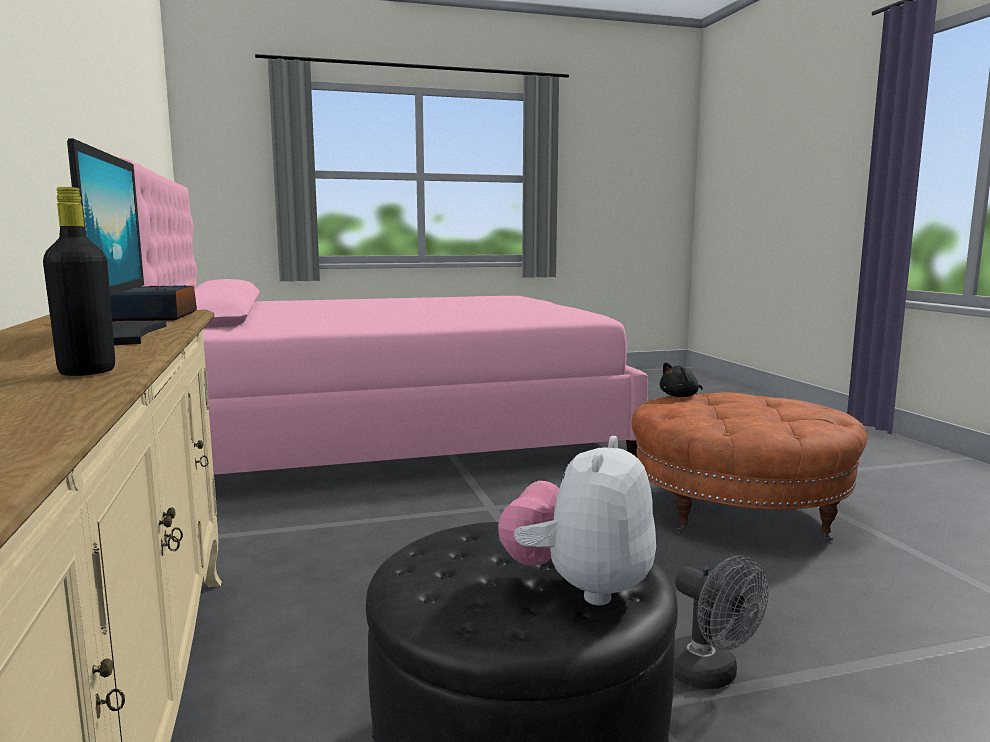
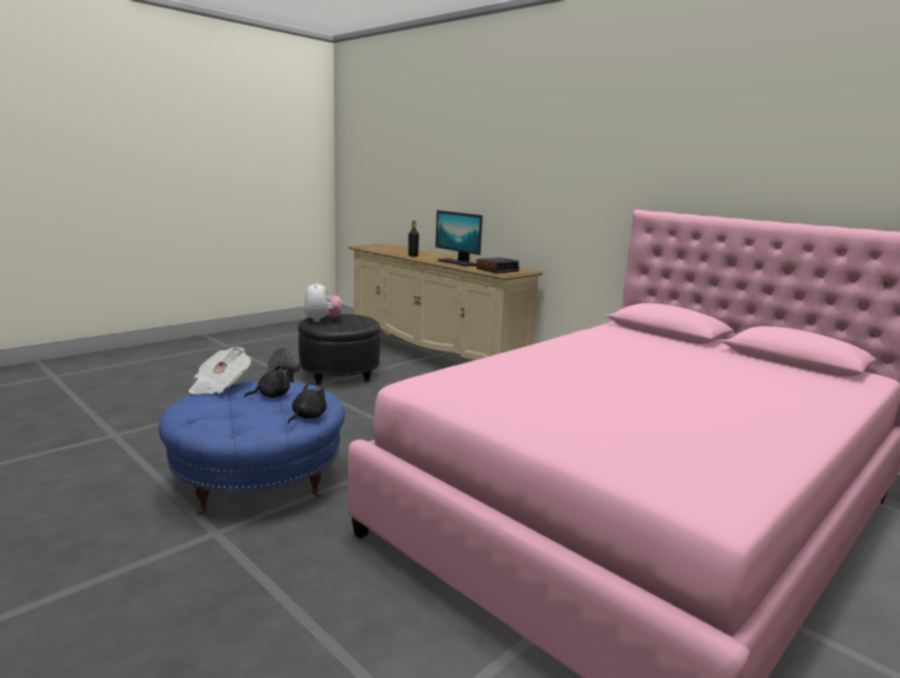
camera: 150 degrees right, 5 degrees up
(725, 410) = (271, 396): none -> black plush toy
(738, 510) = (258, 480): brown ottoman -> blue ottoman
(806, 428) = (219, 386): none -> newspaper

